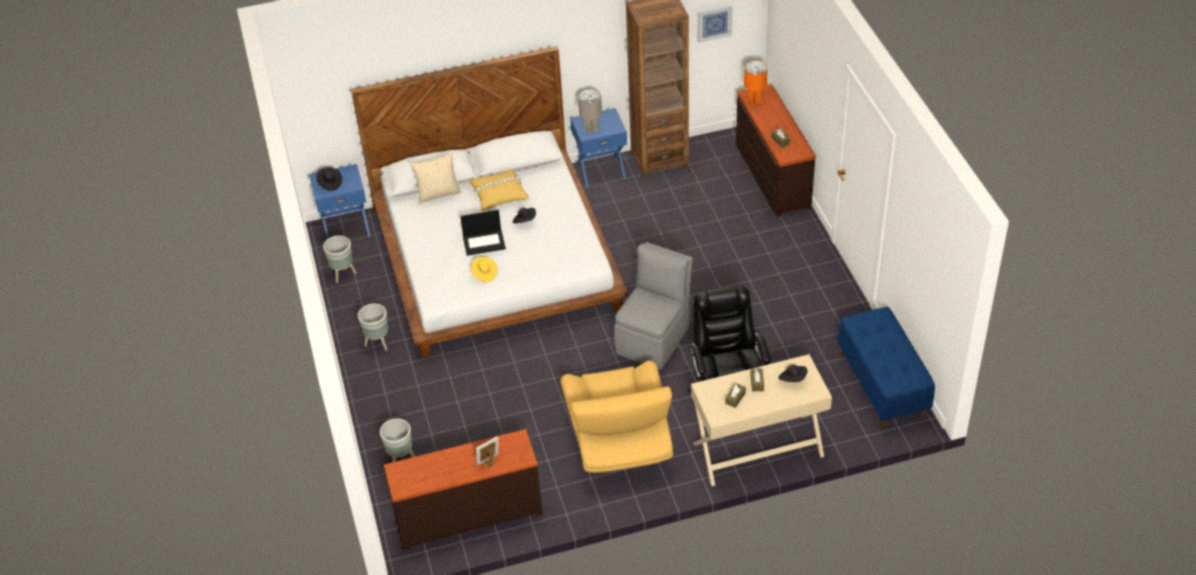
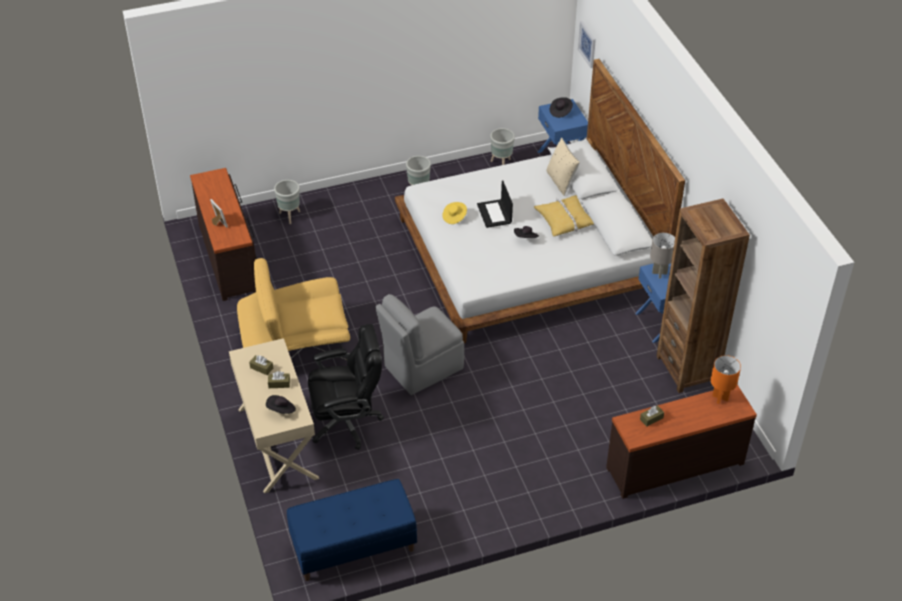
camera: 85 degrees right, 0 degrees up
(654, 339) = (421, 368): grey chair -> grey chair turned 120 degrees clockwise
(714, 23) = (767, 308): picture -> picture (587, 44)

